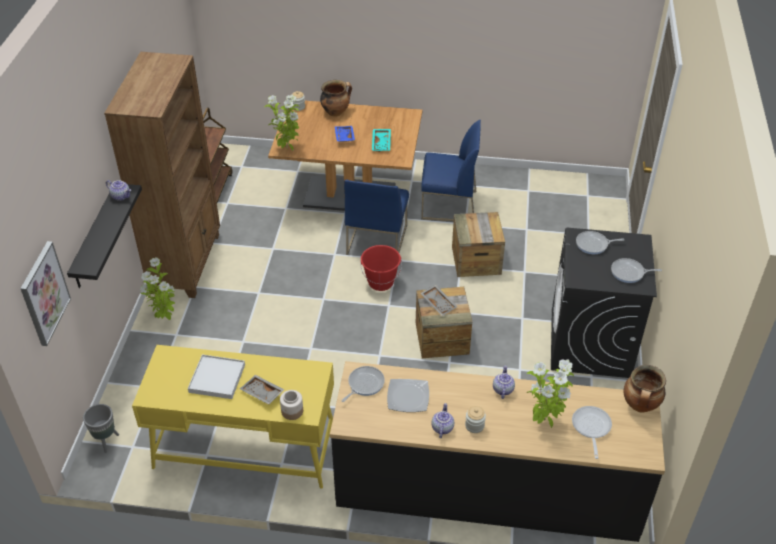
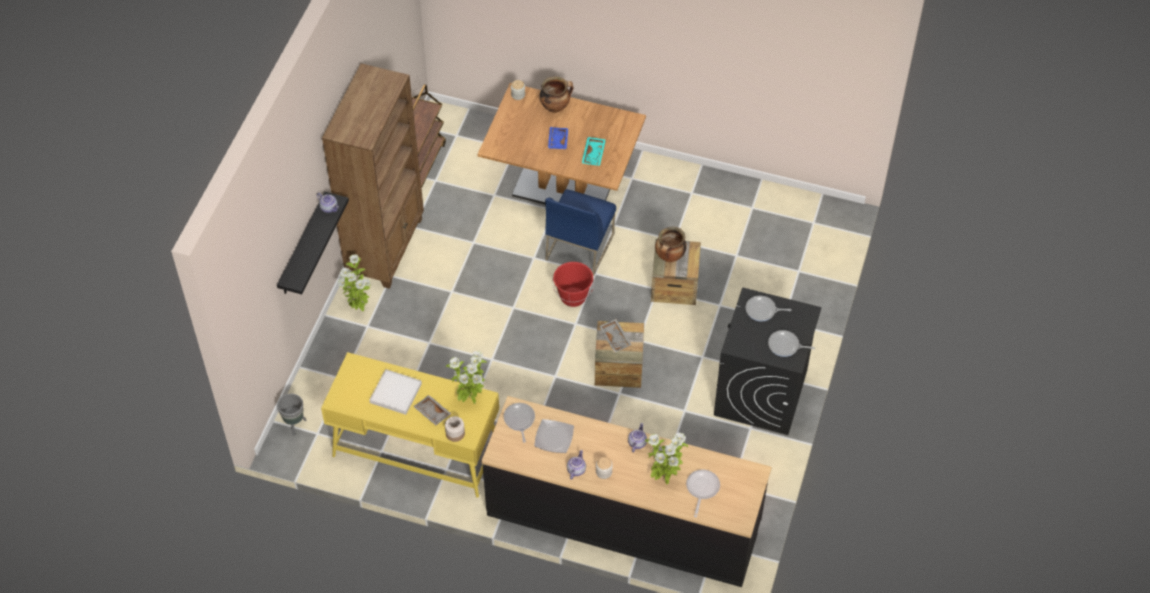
camera: 10 degrees right, 10 degrees up
(44, 293) = (258, 307): picture -> none
(287, 149) = (498, 149): potted plant -> potted plant (470, 398)
(364, 384) = (519, 420): frying pan -> frying pan turned 60 degrees counterclockwise
(448, 205) = (663, 215): blue chair -> none
(640, 406) = (751, 476): cooking pot -> cooking pot (670, 257)

